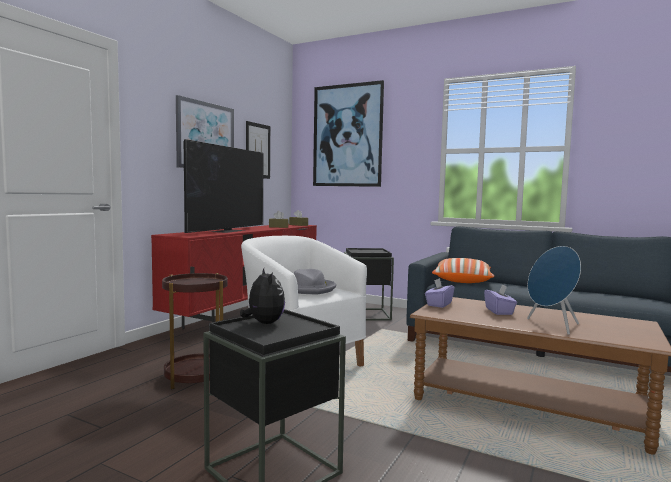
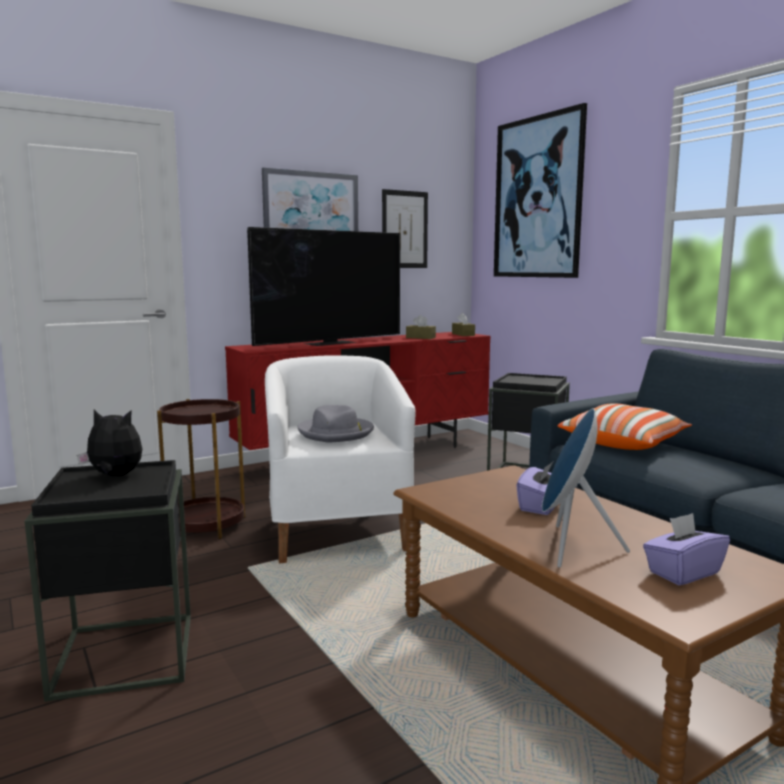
camera: 30 degrees right, 5 degrees up
(263, 323) = (114, 476): plush toy -> plush toy turned 90 degrees counterclockwise
(439, 304) = (473, 479): purple tissue box -> purple tissue box (683, 572)

